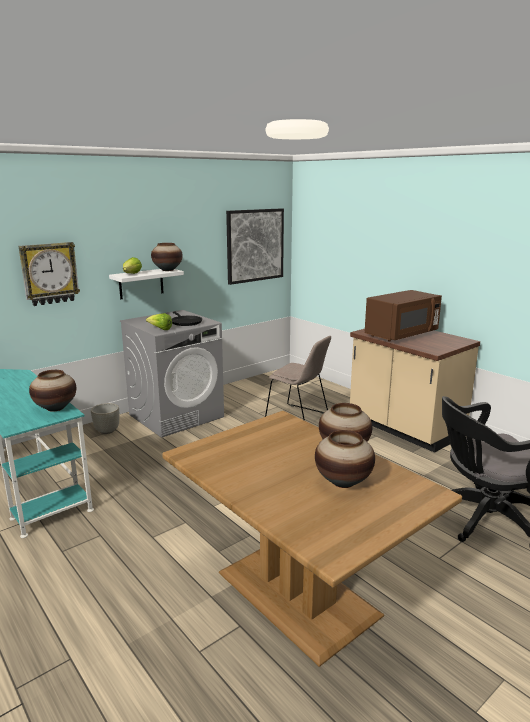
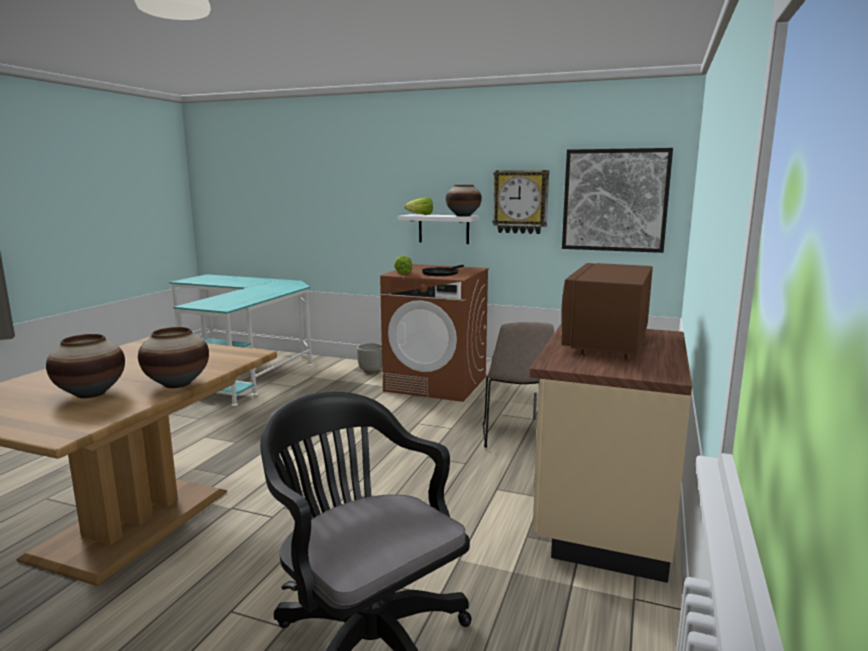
camera: 60 degrees right, 5 degrees down
(49, 273) = (356, 205): wall clock -> wall clock (520, 202)
(55, 408) = (233, 304): vase -> none
(176, 415) = (436, 384): grey washing machine -> brown washing machine
(401, 334) = (607, 341): brown microwave -> brown microwave turned 90 degrees clockwise

